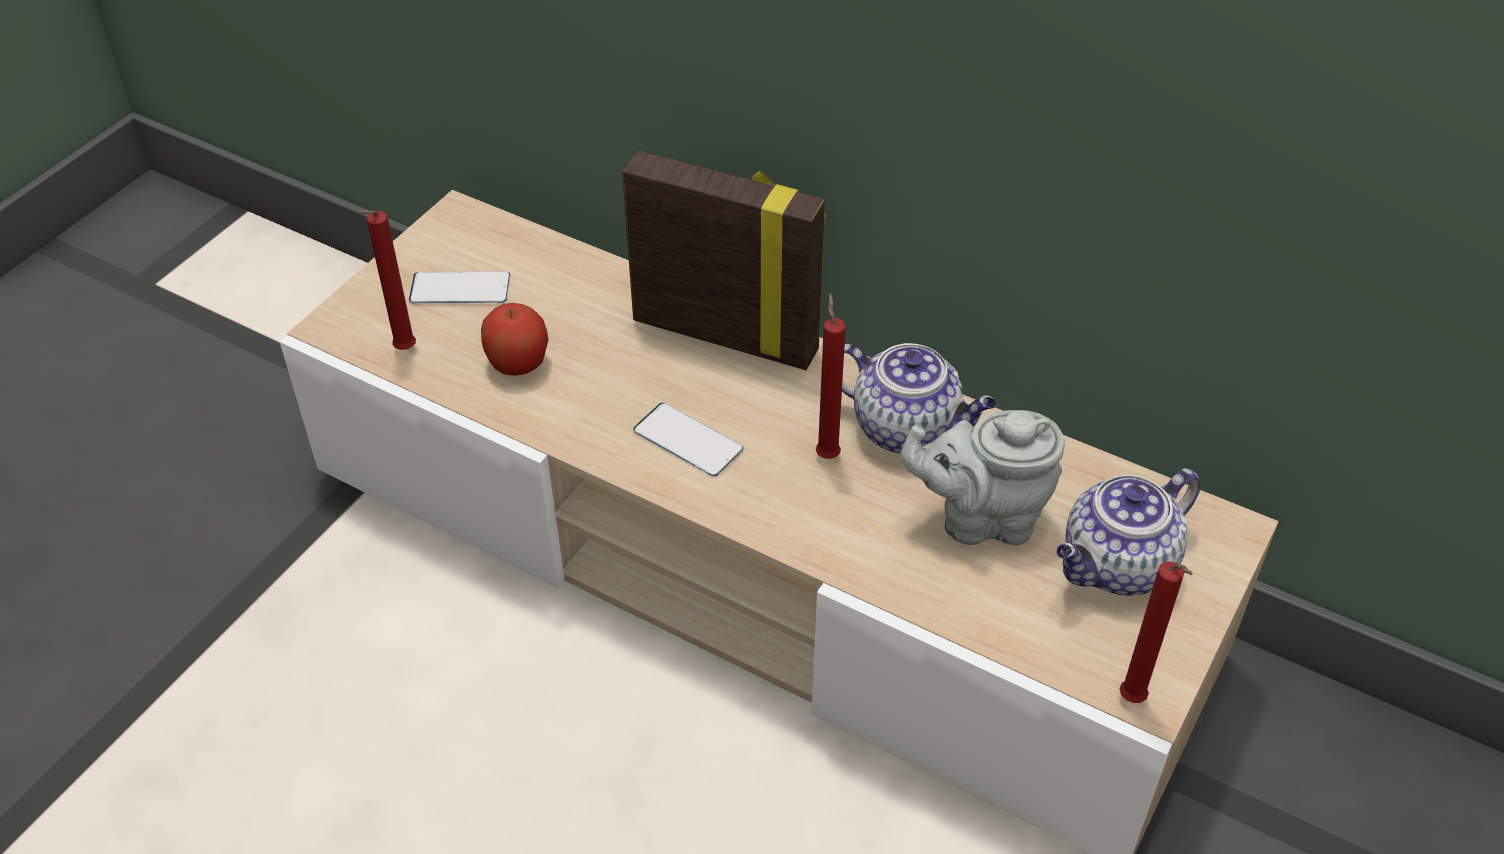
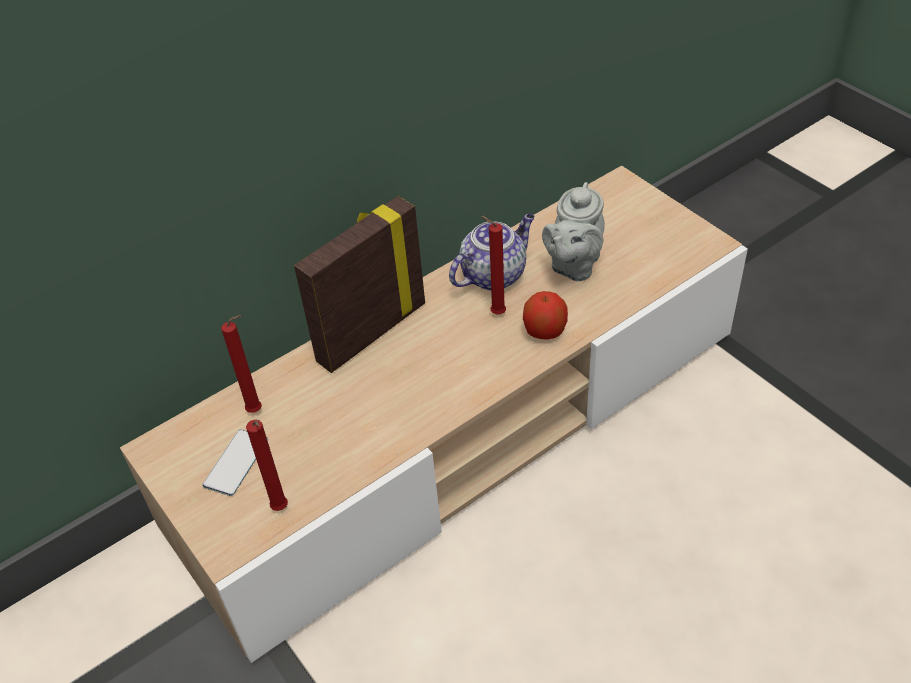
camera: 65 degrees left, 0 degrees up
(518, 363) = (334, 444): apple -> apple (544, 331)
(688, 440) = (452, 373): phone -> none
(1116, 567) = (628, 227): teapot -> none
(1134, 702) = (714, 248): red candle -> red candle (257, 410)

